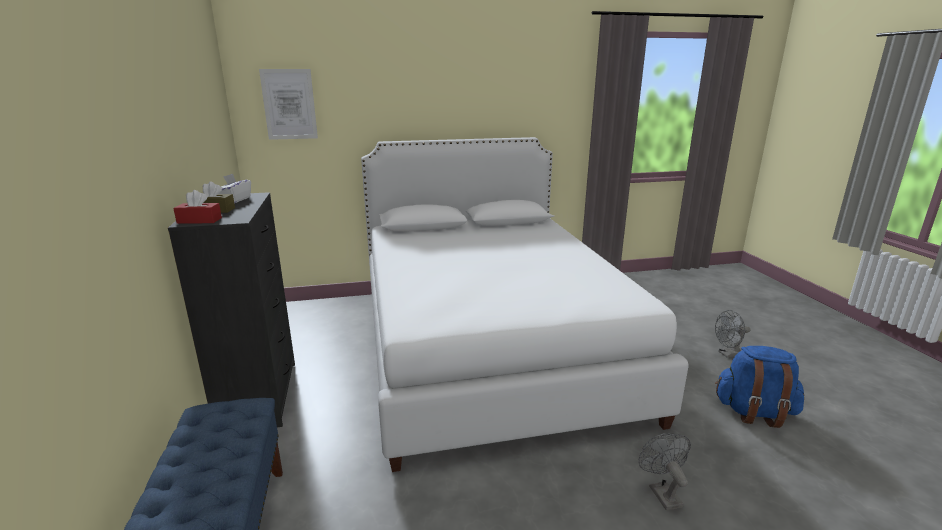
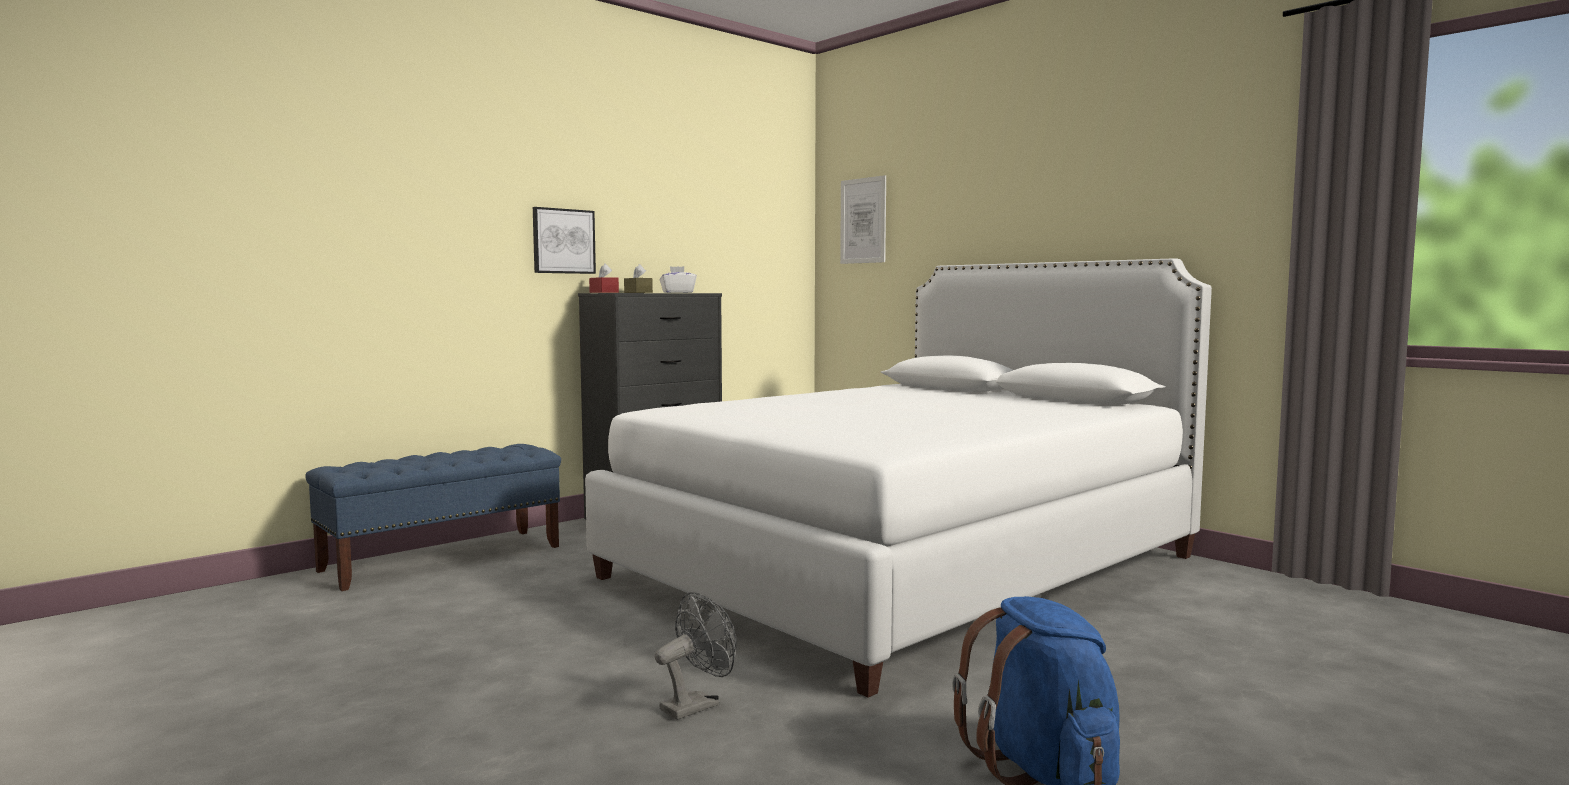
camera: 60 degrees right, 15 degrees down
(143, 173) = (563, 241): none -> picture
(728, 354) = (1259, 732): grey fan -> none

